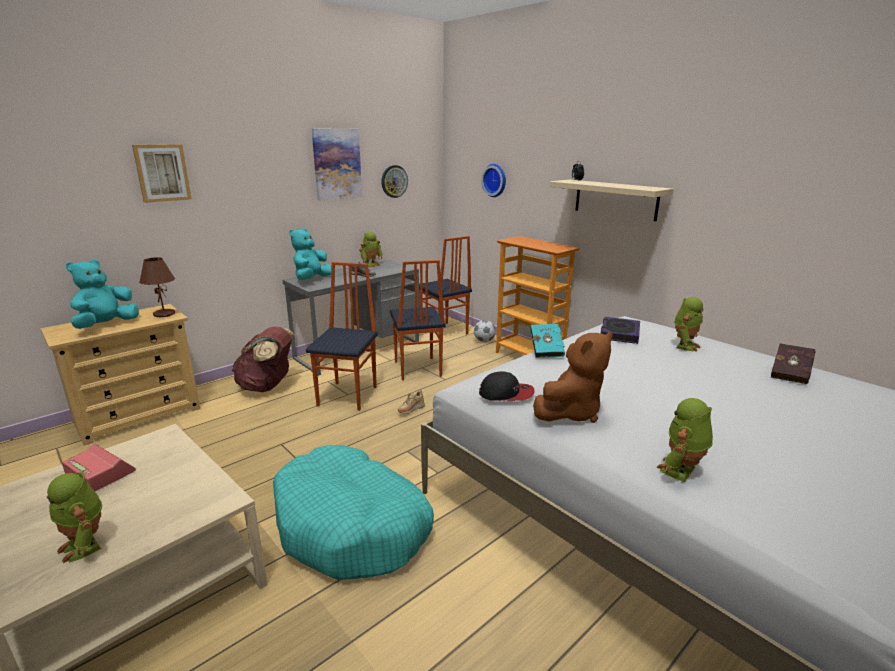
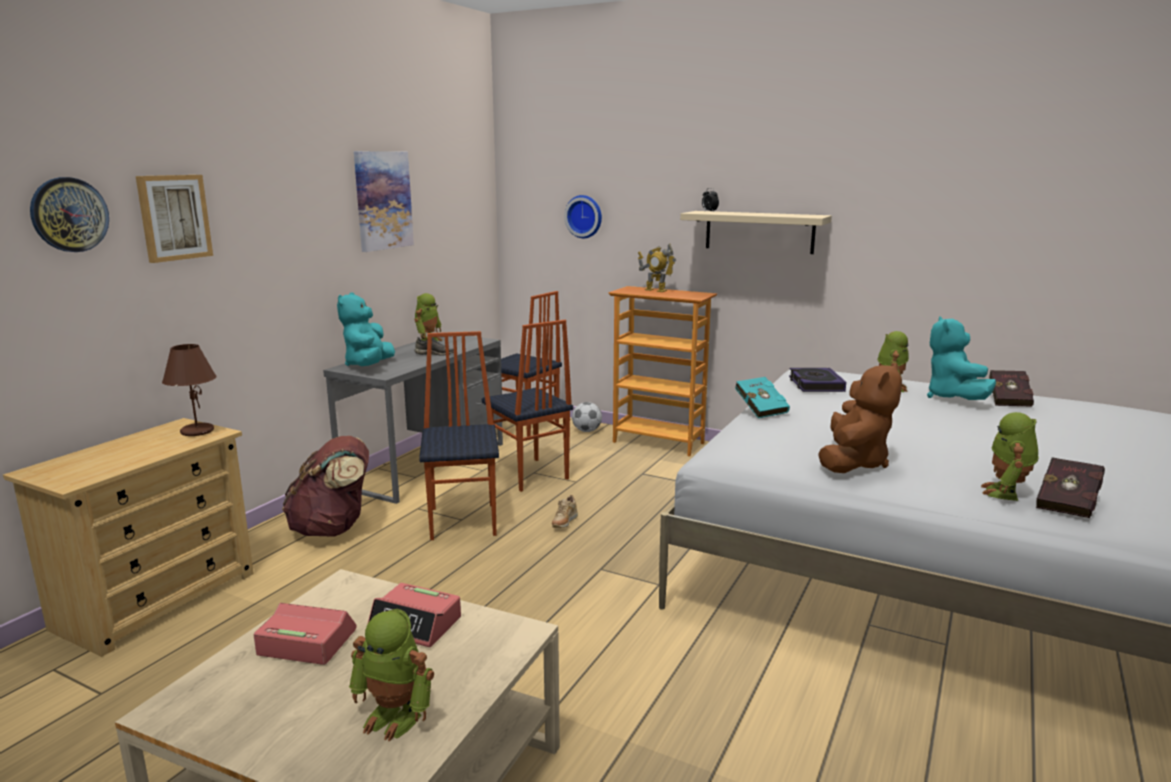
camera: 20 degrees left, 5 degrees down
(106, 325) = (120, 456): turquoise plush toy -> turquoise plush toy (953, 398)
(171, 476) = (415, 624): none -> alarm clock
(351, 526) = (606, 662): turquoise dog bed -> none
(394, 181) = (446, 223): wall clock -> wall clock (69, 214)
(506, 393) = (770, 455): cap -> none
(534, 241) = (655, 290): none -> toy robot
(736, 496) = (1068, 503): none -> red book

